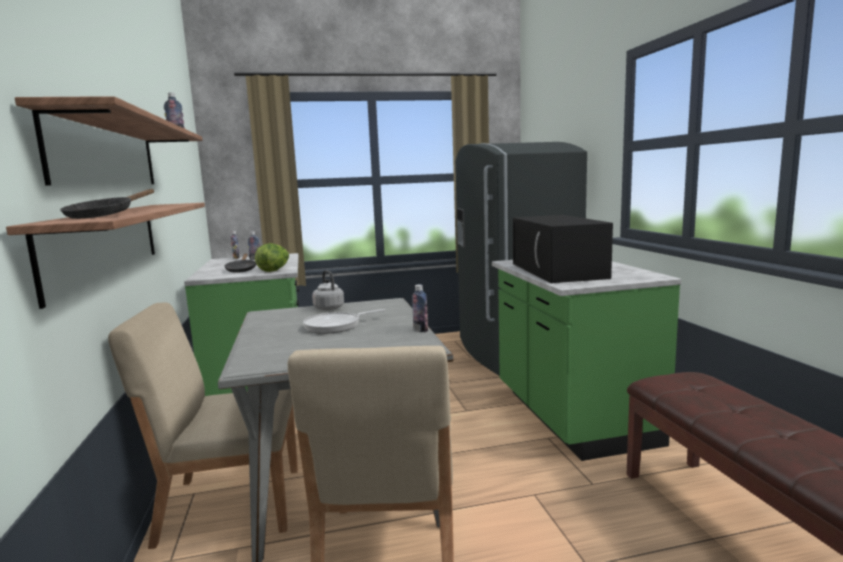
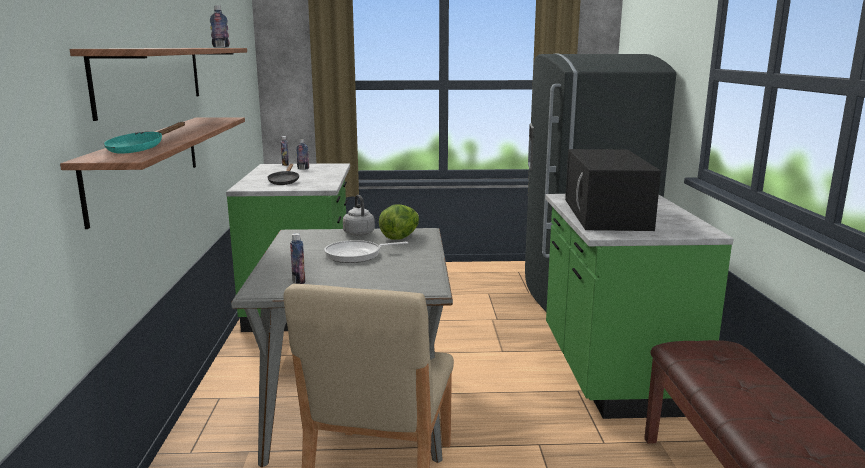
camera: 10 degrees right, 5 degrees up
(105, 216) = (140, 149): black frying pan -> turquoise frying pan
(229, 504) = (248, 412): beige chair -> none
(274, 270) = (316, 185): lettuce -> lettuce (400, 237)
(420, 330) = (435, 268): bottle -> bottle (298, 281)

